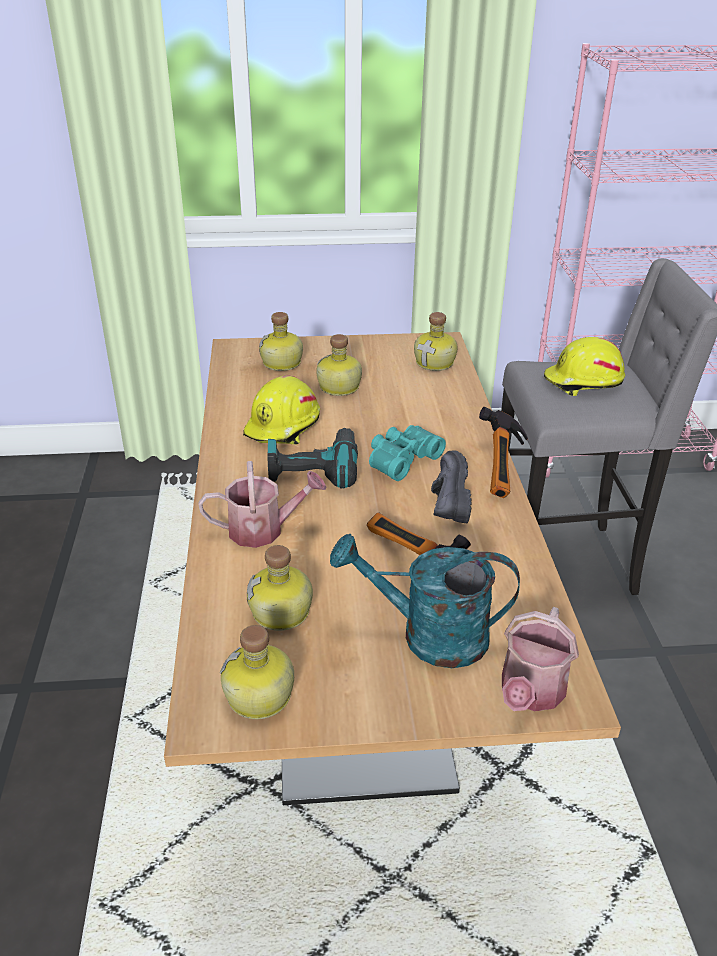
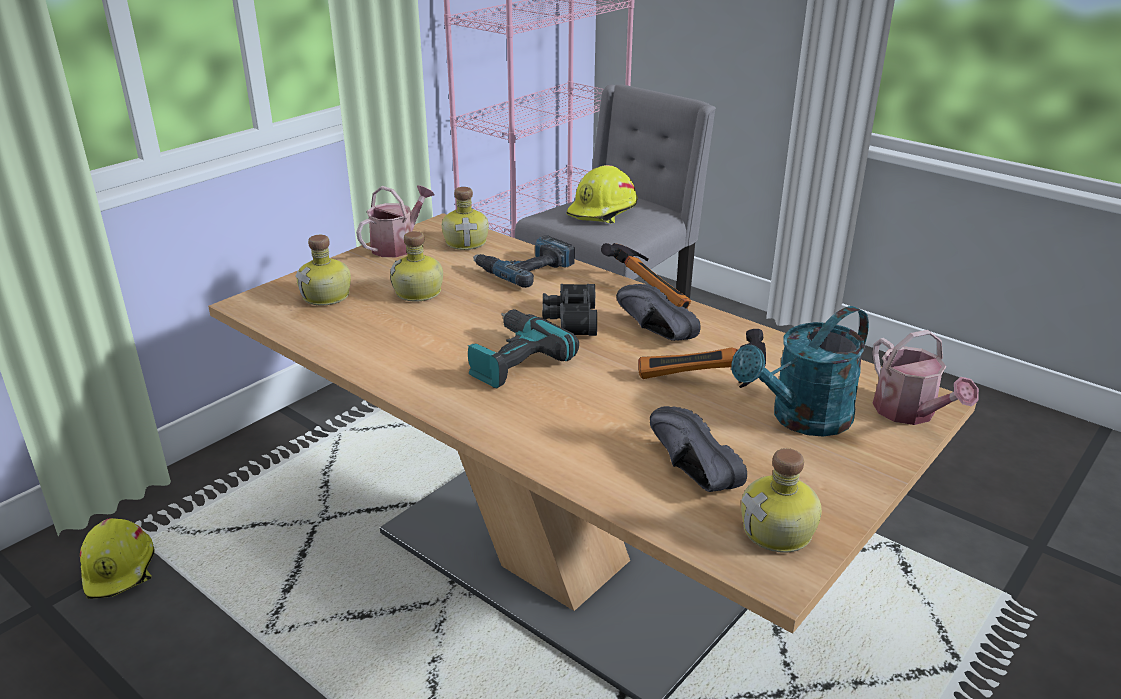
camera: 45 degrees left, 5 degrees down
(264, 529) = (560, 424): watering can -> watering can (398, 246)
(282, 613) = (686, 469): bottle -> black shoe
(284, 427) = (427, 343): yellow hard hat -> yellow hard hat (120, 569)
(401, 459) = (569, 320): turquoise binoculars -> black binoculars
(441, 403) = (525, 268): none -> power drill

